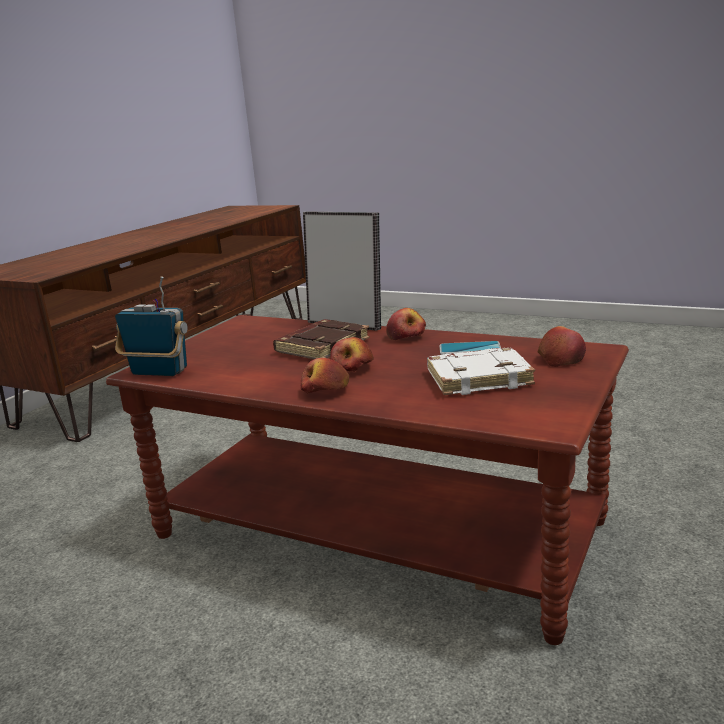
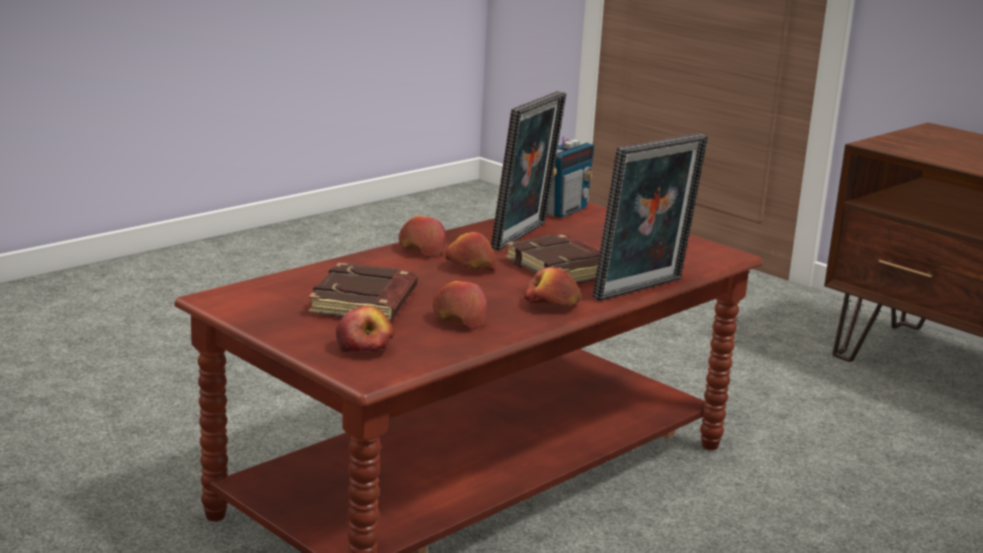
camera: 105 degrees right, 0 degrees up
(252, 369) = (524, 237): none -> picture frame
(470, 349) = (459, 320): phone -> apple
(479, 378) = (365, 303): white book -> brown book

